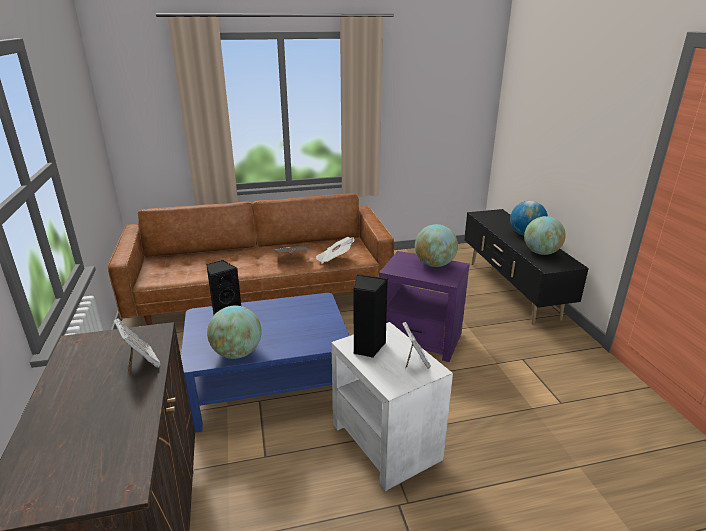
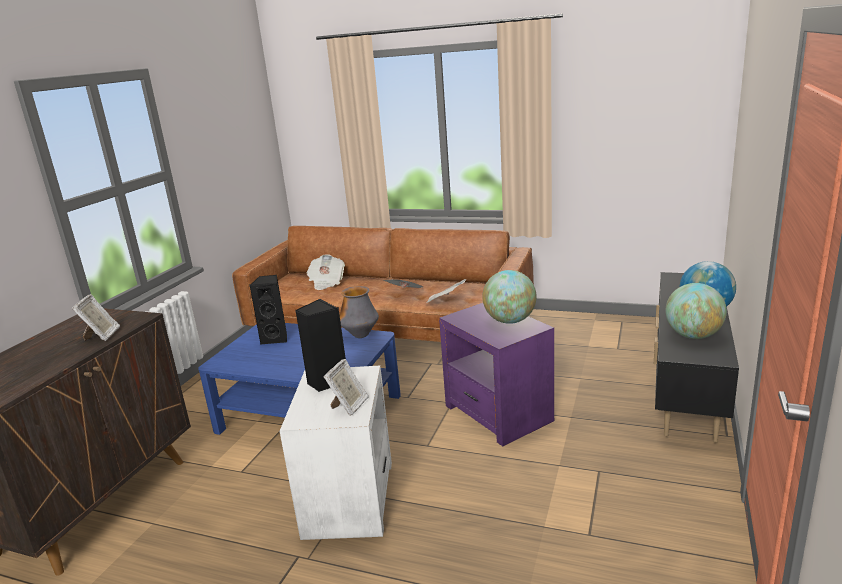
camera: 35 degrees right, 5 degrees down
(200, 260) = (326, 282): none -> newspaper
(237, 353) = (251, 365): globe -> none
(305, 301) = (360, 335): none -> vase

